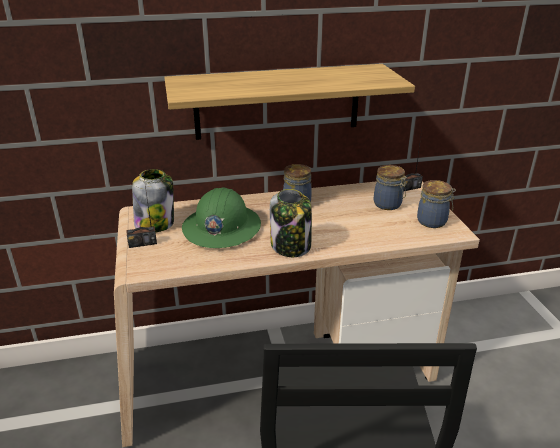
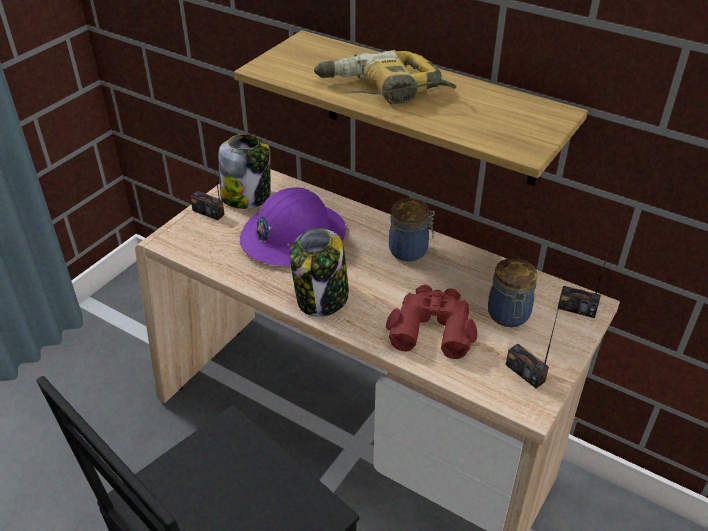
camera: 45 degrees right, 10 degrees up
(221, 228) = (292, 236): green hard hat -> purple hard hat
(277, 84) = (382, 90): none -> power drill
(365, 227) = (432, 327): none -> red binoculars
(433, 221) = (525, 373): jar -> radio

